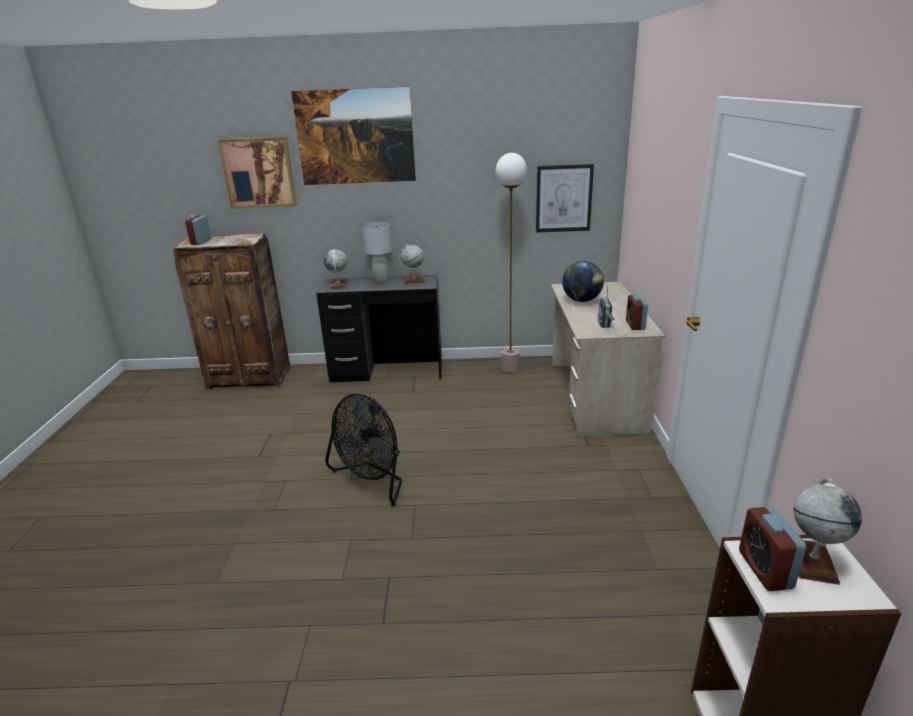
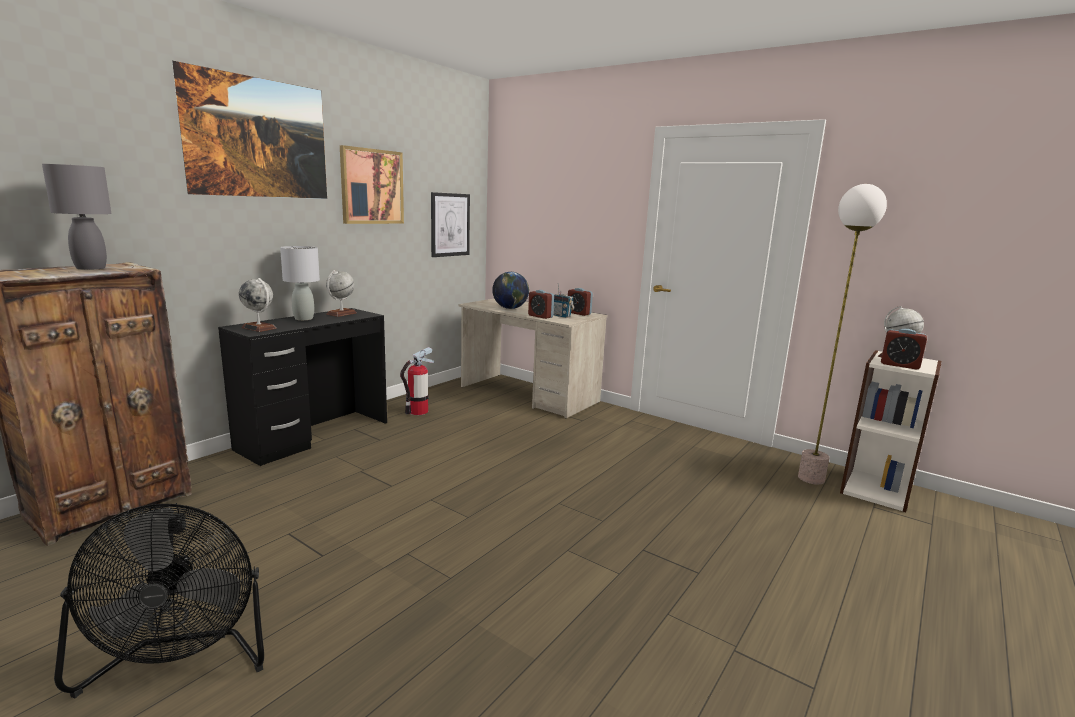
camera: 55 degrees left, 10 degrees down
(201, 242) = (34, 273): alarm clock -> alarm clock (540, 316)
(230, 239) = (91, 268): none -> grey table lamp
(258, 173) = (112, 170): picture -> picture (372, 186)
(373, 477) = (487, 506): black fan -> black fan (175, 657)
(477, 377) = (418, 411): none -> fire extinguisher
(510, 368) = (432, 398): floor lamp -> floor lamp (811, 478)

